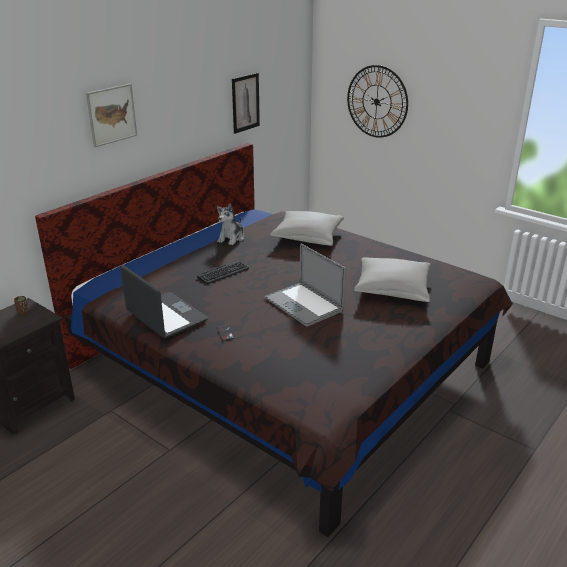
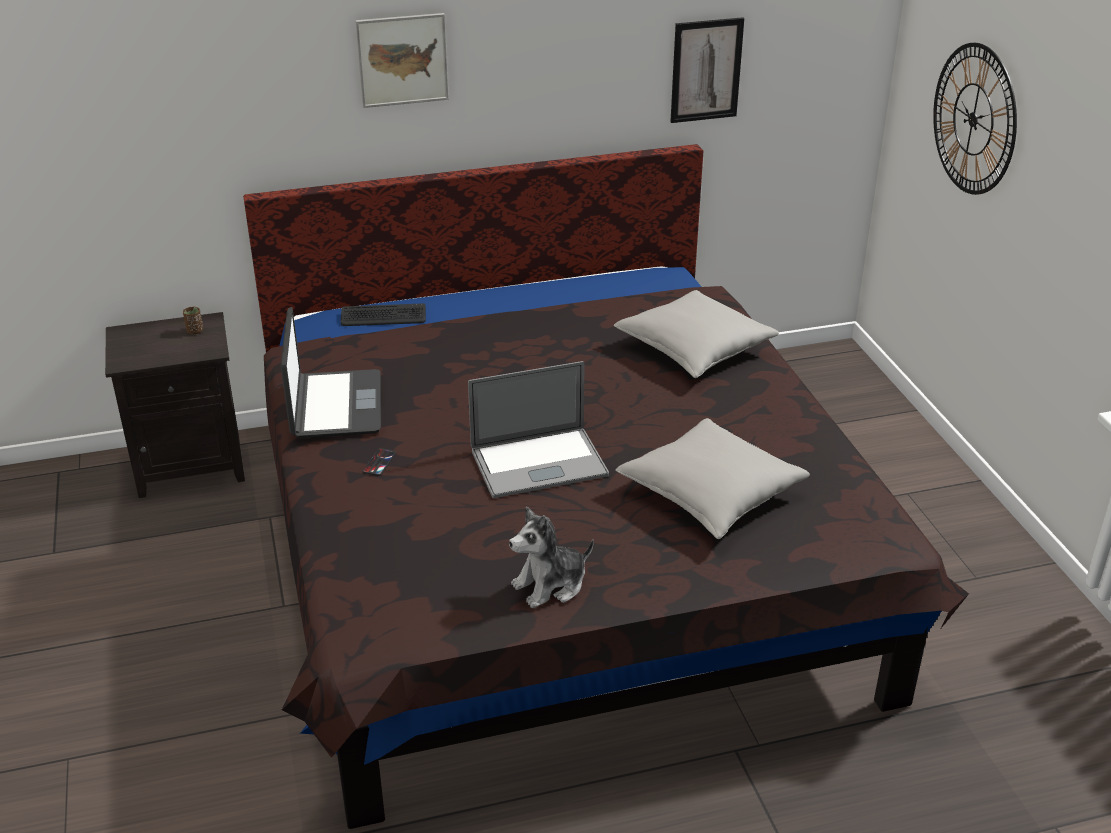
camera: 35 degrees right, 5 degrees up
(223, 272) = (490, 365): keyboard -> keyboard (383, 316)
(231, 238) = (573, 310): plush toy -> plush toy (550, 585)
(303, 304) = (539, 463): laptop -> laptop turned 105 degrees counterclockwise

